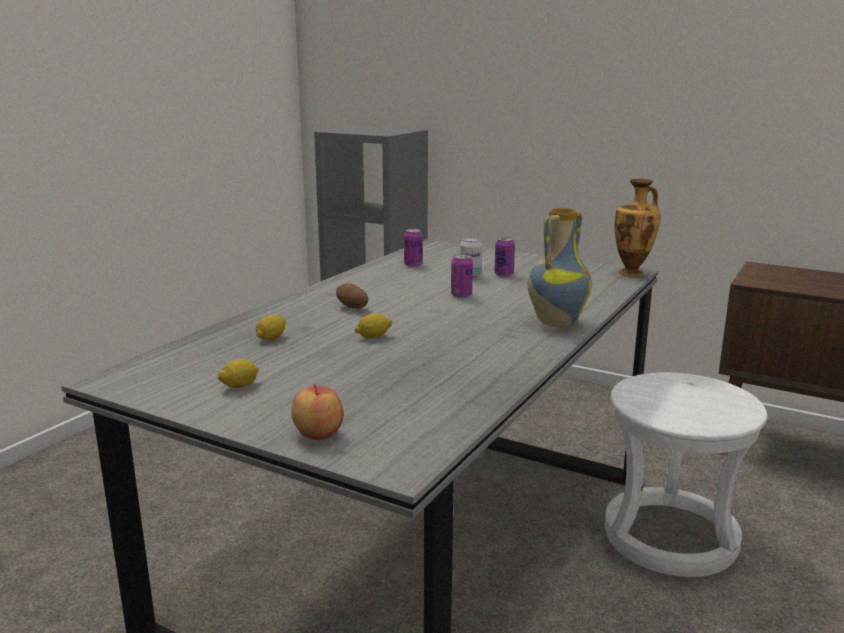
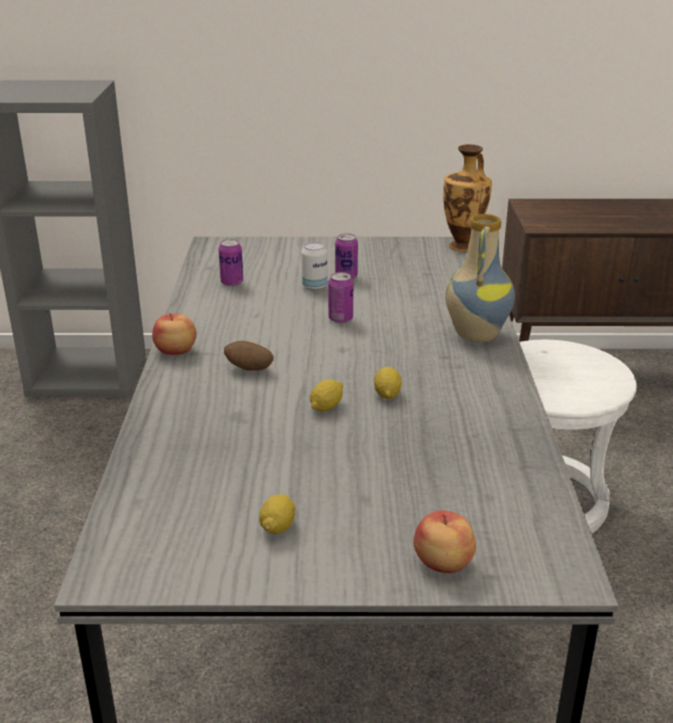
camera: 30 degrees left, 10 degrees up
(271, 338) = (217, 443): lemon -> lemon (387, 394)
(319, 290) = (176, 351): none -> apple

